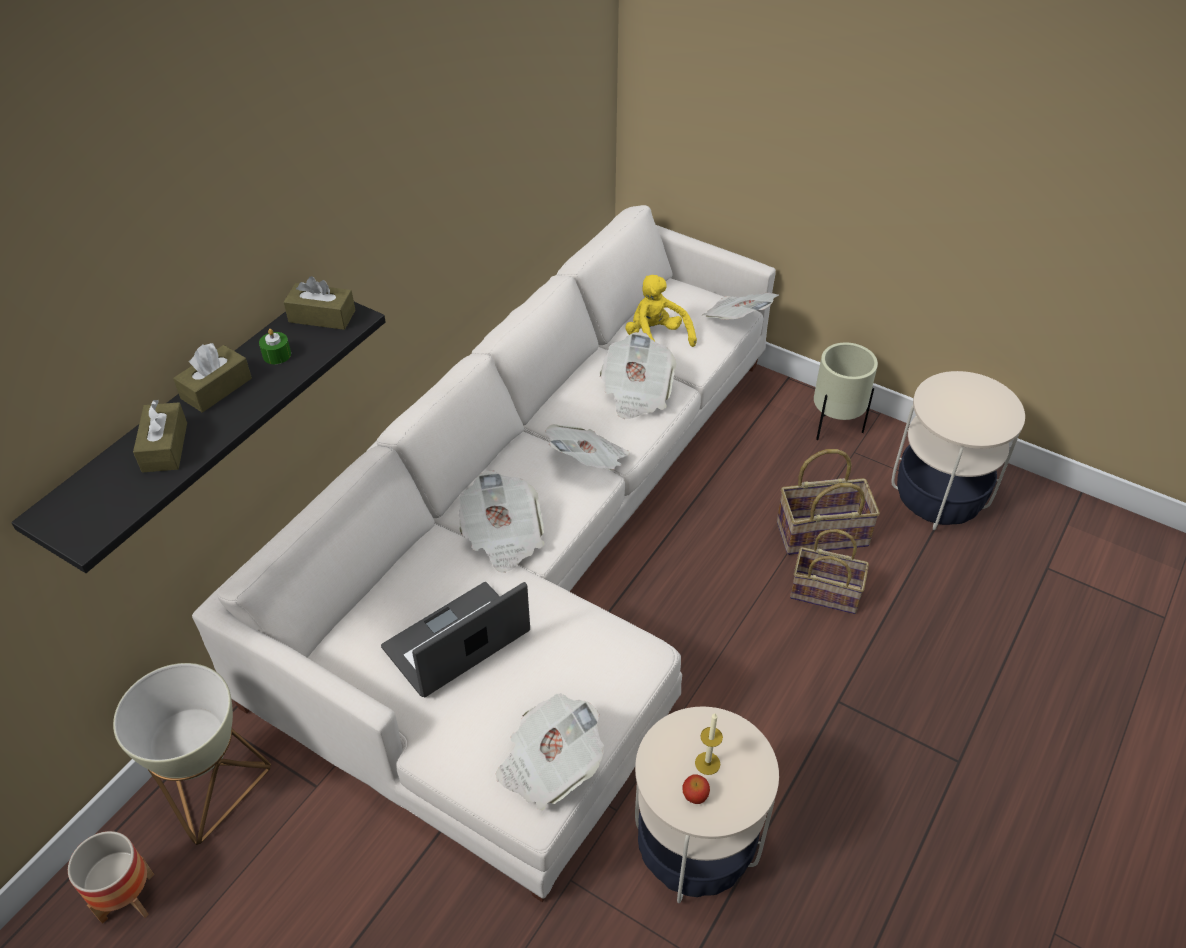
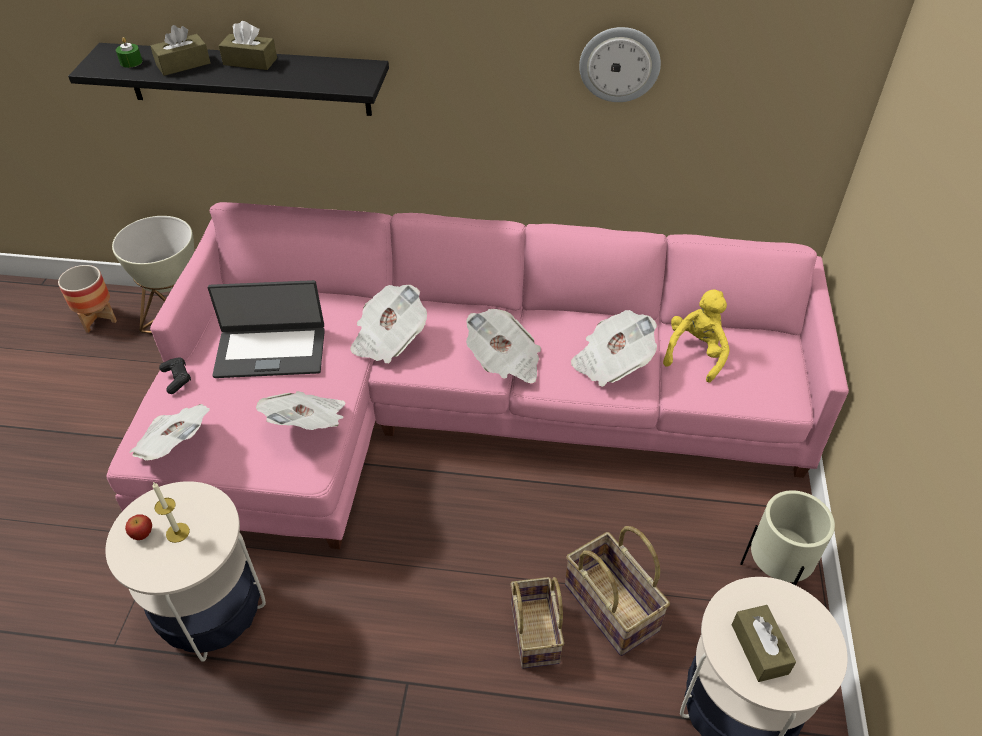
camera: 65 degrees right, 0 degrees up
(277, 355) = (298, 70): green candle -> green candle (131, 62)
(322, 316) = (352, 73): brown tissue box -> brown tissue box (759, 649)
(442, 744) = (177, 378): none -> black game controller
(457, 641) = (270, 351): laptop -> laptop turned 150 degrees clockwise
(481, 148) = (619, 64): none -> wall clock
(537, 555) = (458, 402): white sofa -> pink sofa
(737, 320) = (773, 402): newspaper -> newspaper (308, 424)

